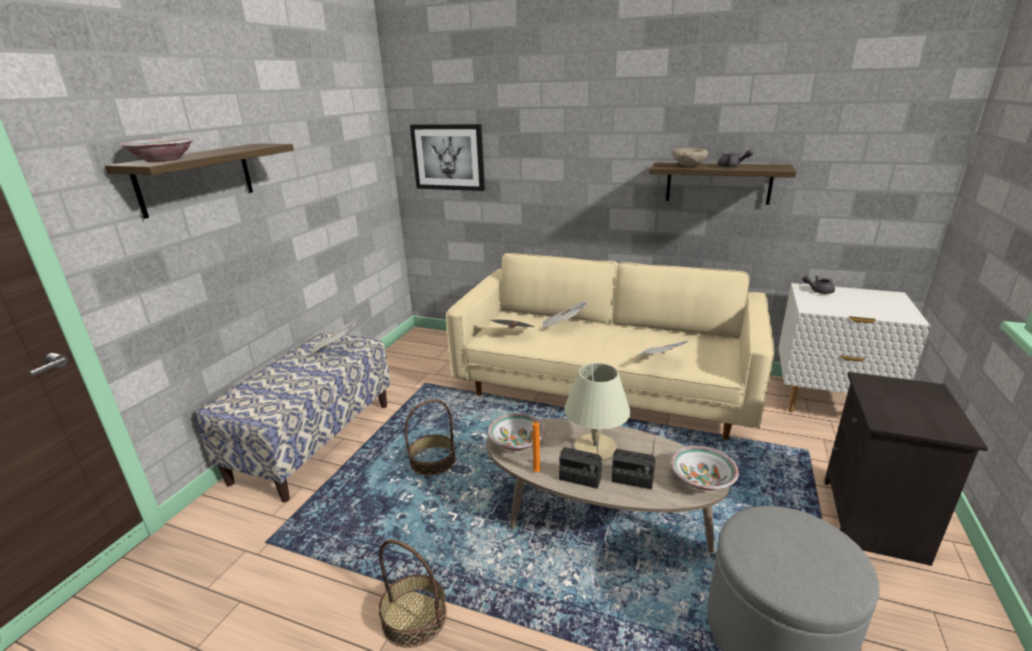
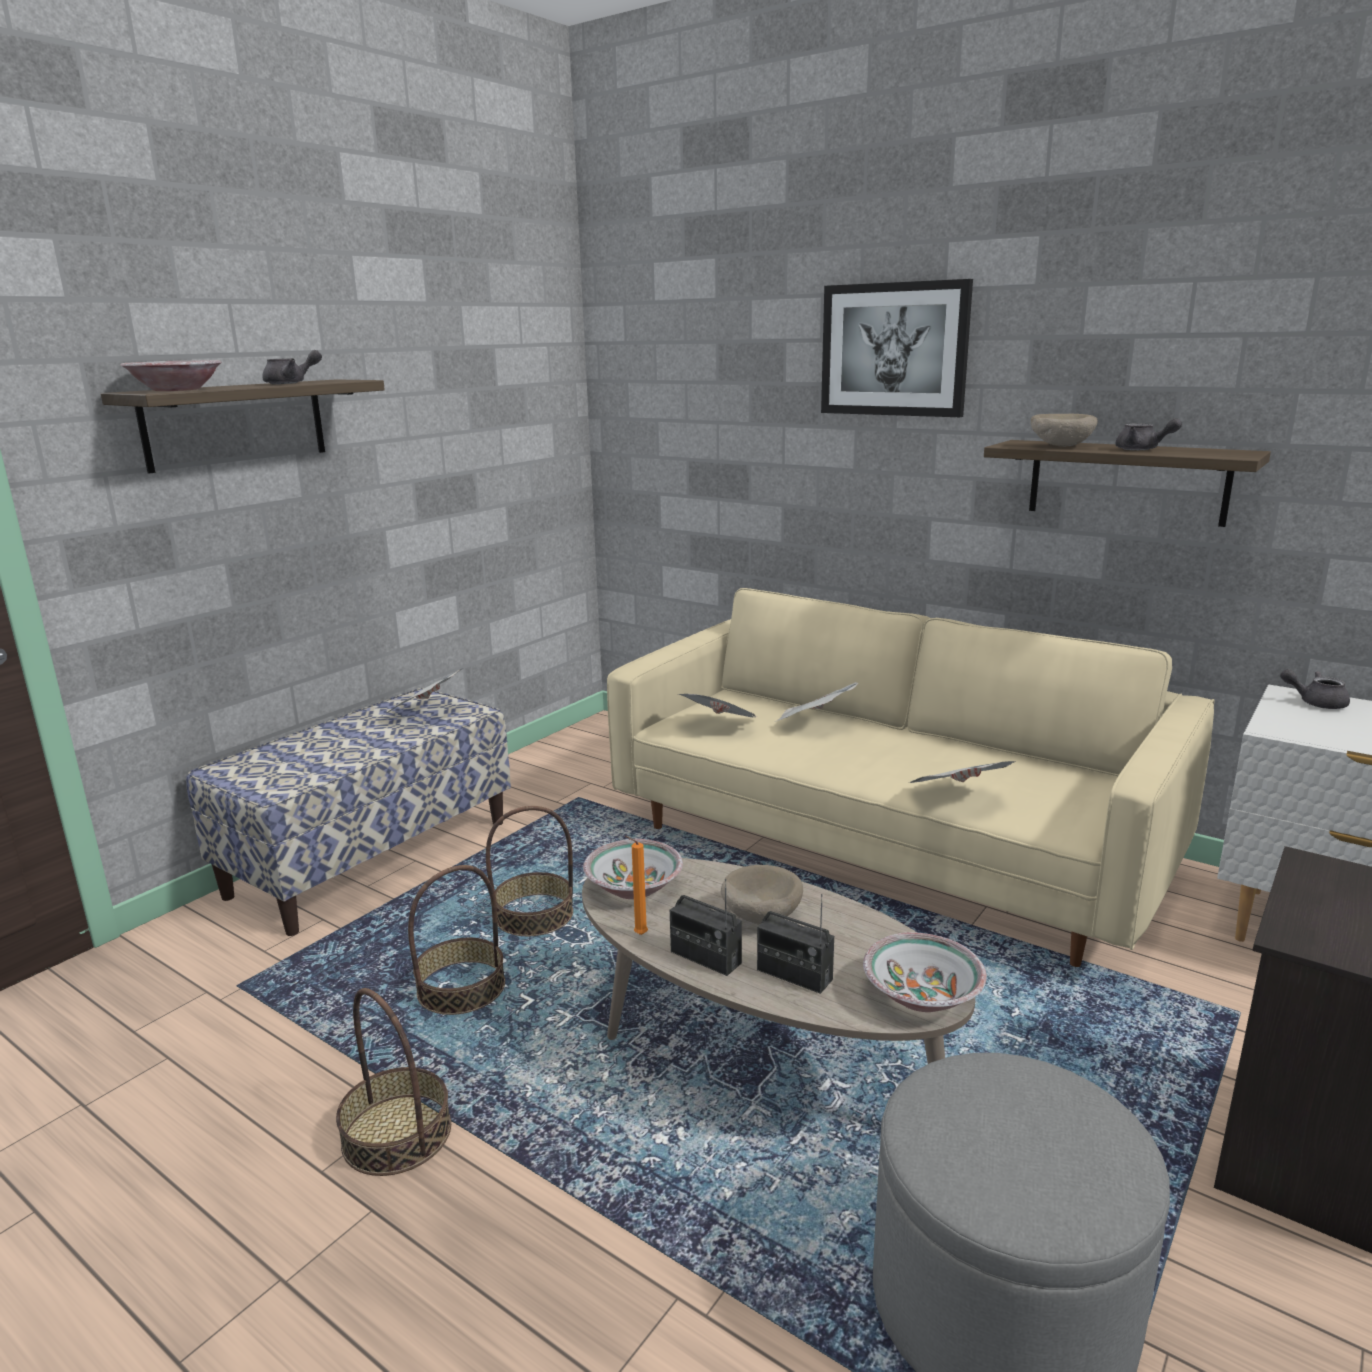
camera: 15 degrees right, 5 degrees down
(234, 149) = (291, 383): none -> grey teapot
(410, 515) = (461, 988): none -> basket
(448, 157) = (670, 422): picture -> picture (894, 349)
(595, 448) = (760, 916): beige table lamp -> beige bowl

